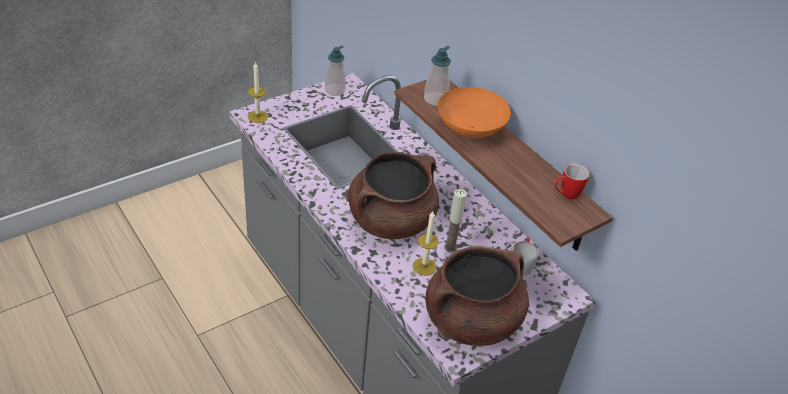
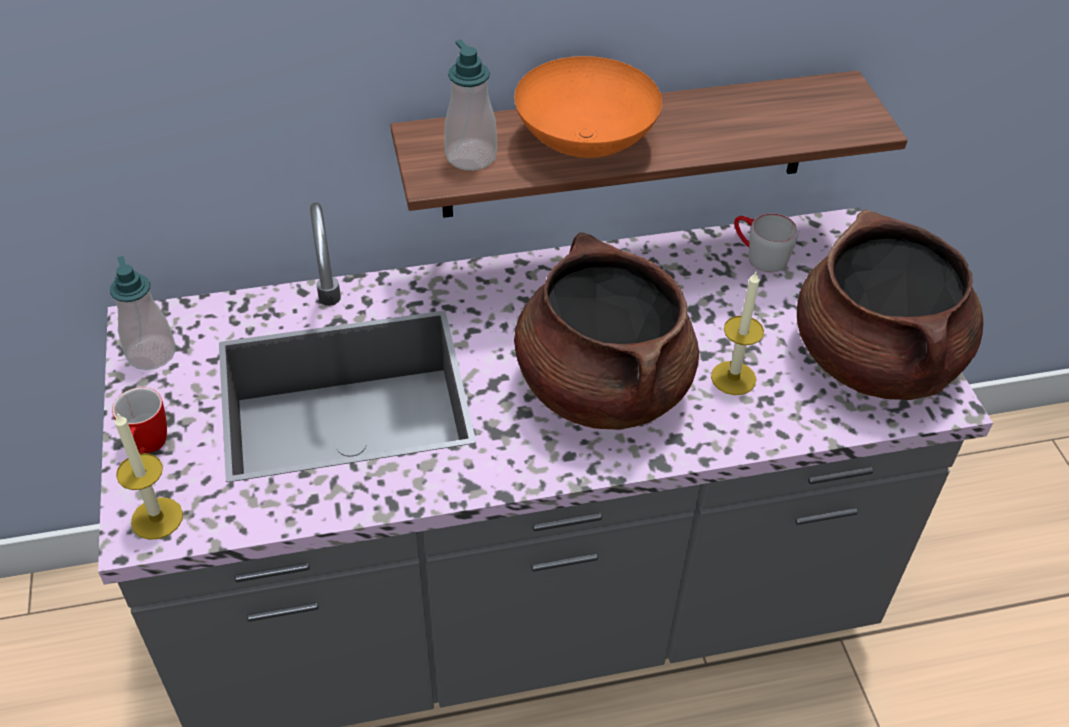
camera: 65 degrees left, 5 degrees up
(450, 247) = (697, 328): candle -> none
(565, 195) = (797, 97): mug -> mug (147, 449)

